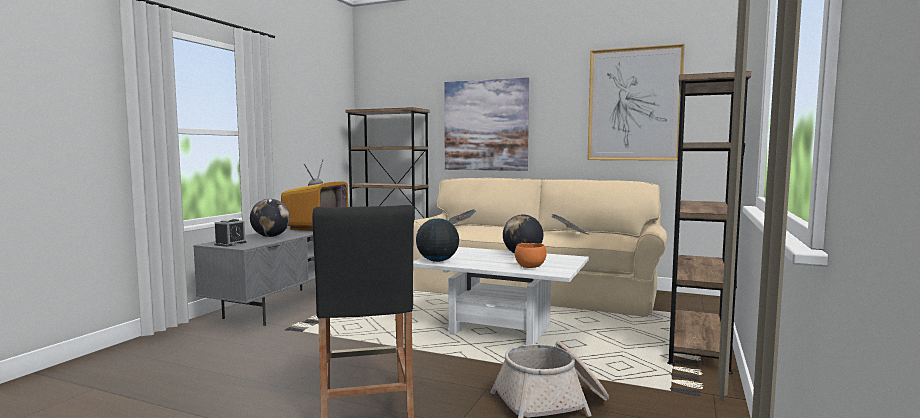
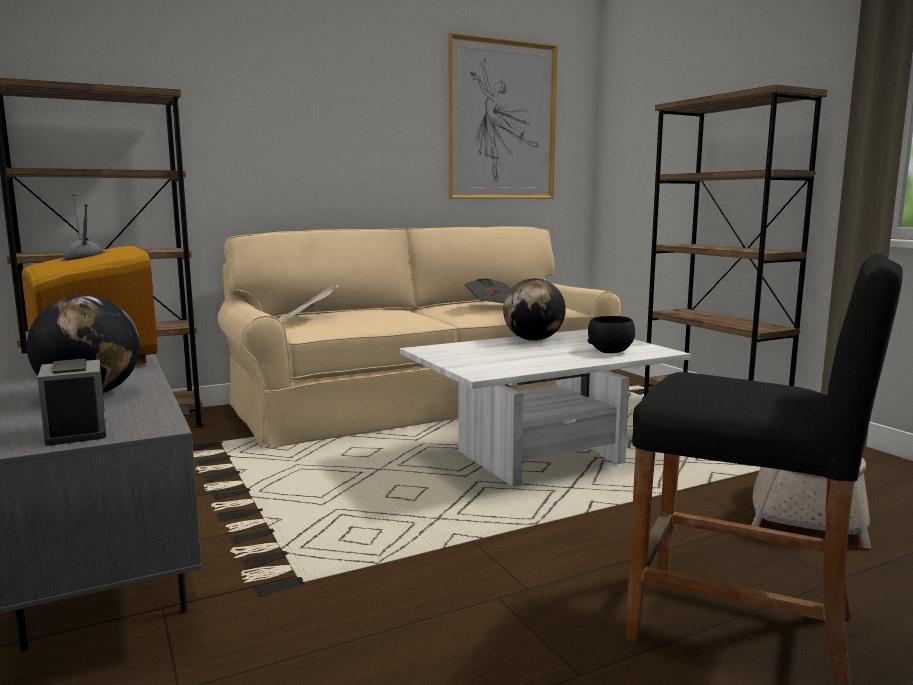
camera: 50 degrees left, 5 degrees up
(437, 261) = (493, 370): globe -> none
(485, 125) = (289, 137): picture -> none
(530, 267) = (611, 351): orange bowl -> black bowl

